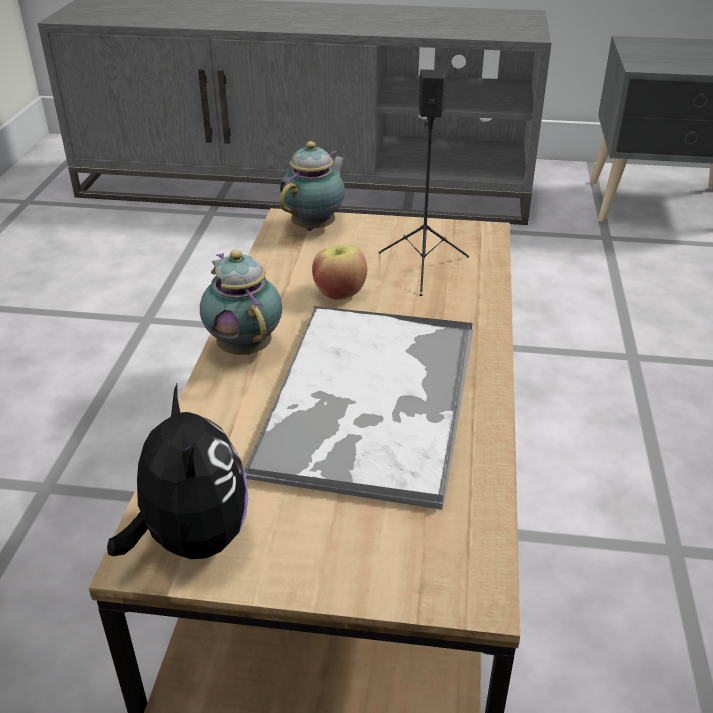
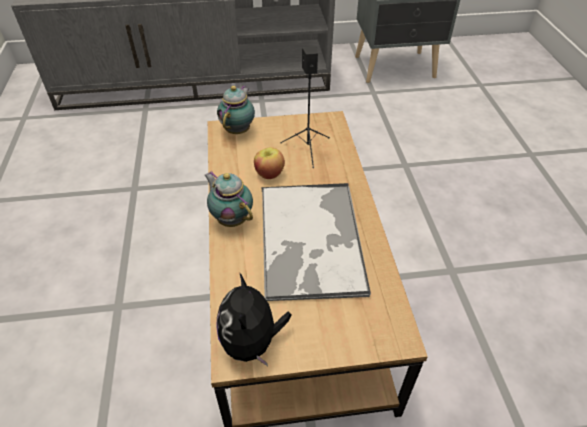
camera: 15 degrees left, 10 degrees up
(191, 539) = (252, 342): plush toy -> plush toy turned 150 degrees counterclockwise

